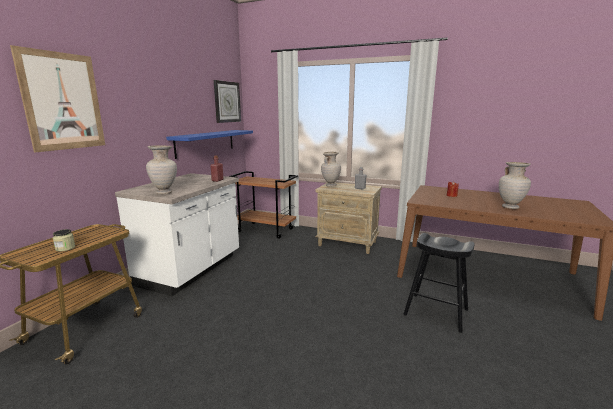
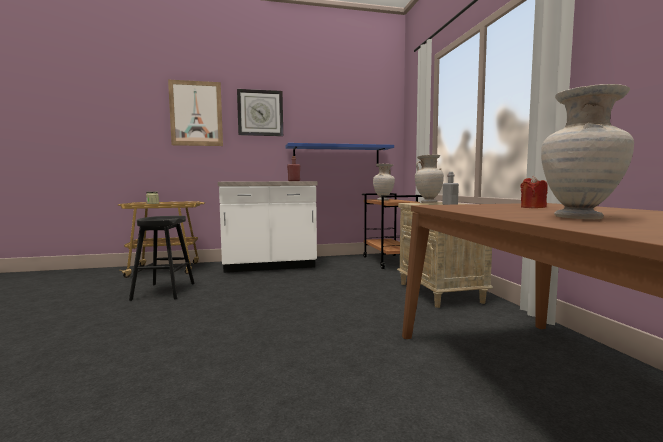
camera: 55 degrees right, 10 degrees down
(164, 192) = (233, 181): beige vase -> beige vase (383, 200)
(227, 102) = (375, 117): wall clock -> wall clock (260, 113)
(436, 312) = (333, 382): black stool -> black stool (164, 291)

